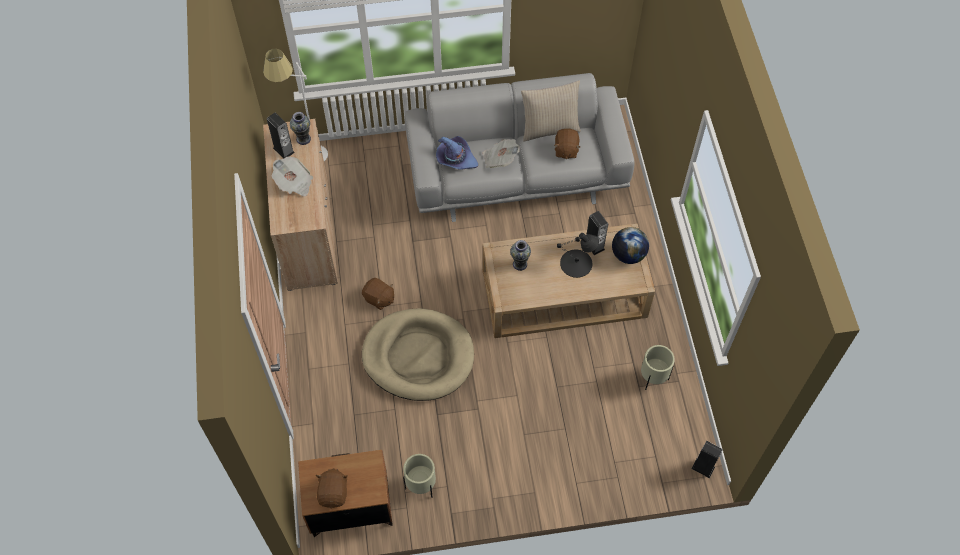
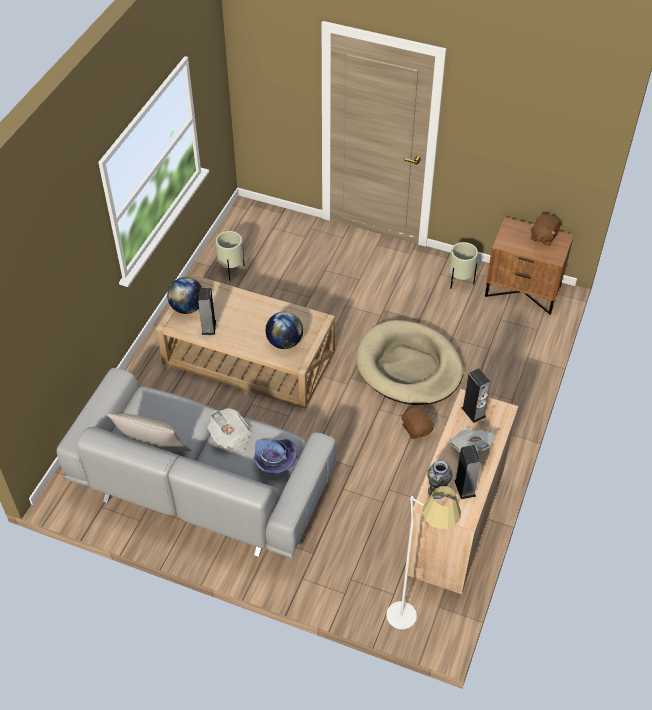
camera: 150 degrees left, 10 degrees down
(520, 264) = (284, 342): vase -> globe
(566, 150) = (160, 417): brown plush toy -> none
(576, 263) = (236, 321): black table lamp -> none
(703, 468) = (246, 209): speaker -> speaker (473, 412)

